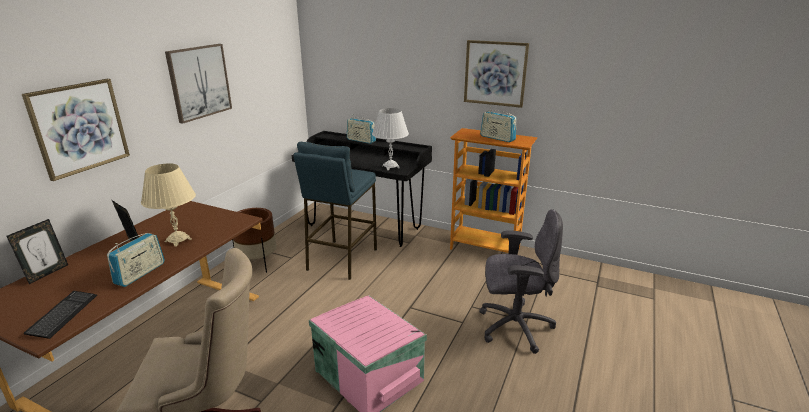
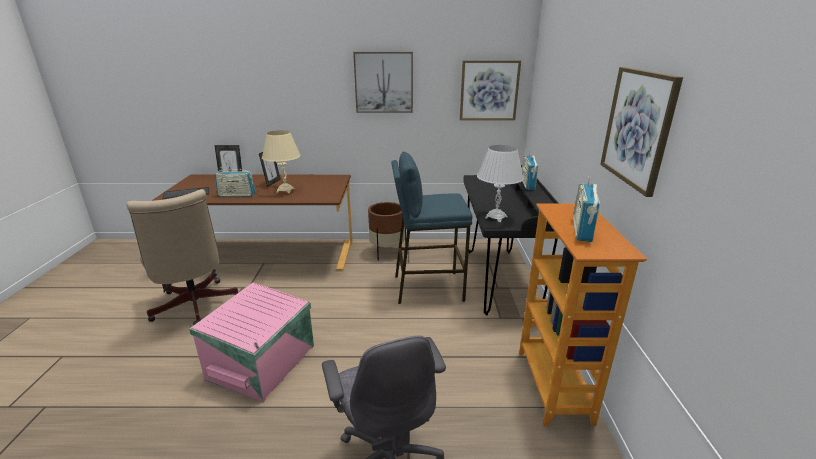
camera: 65 degrees right, 0 degrees up
(79, 127) = (276, 95): picture -> picture (489, 90)

